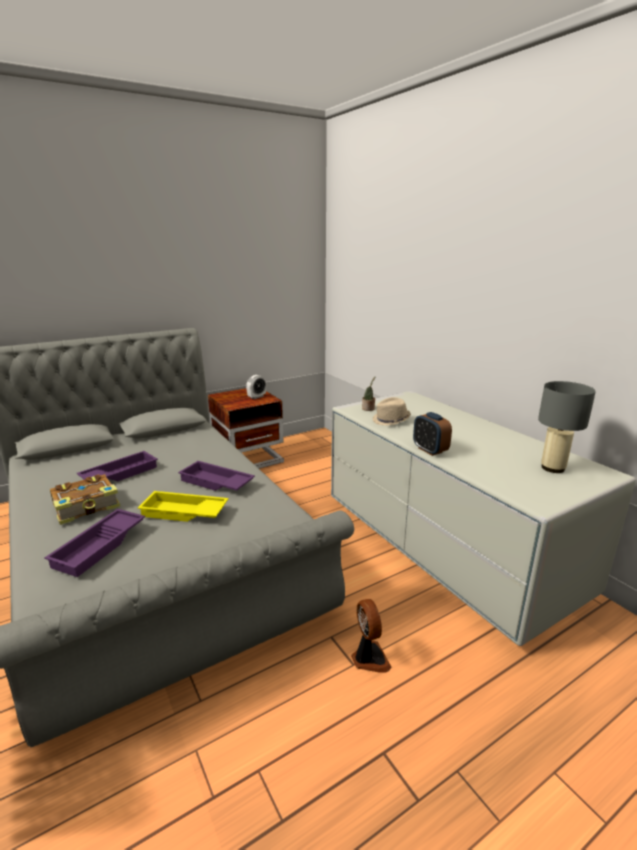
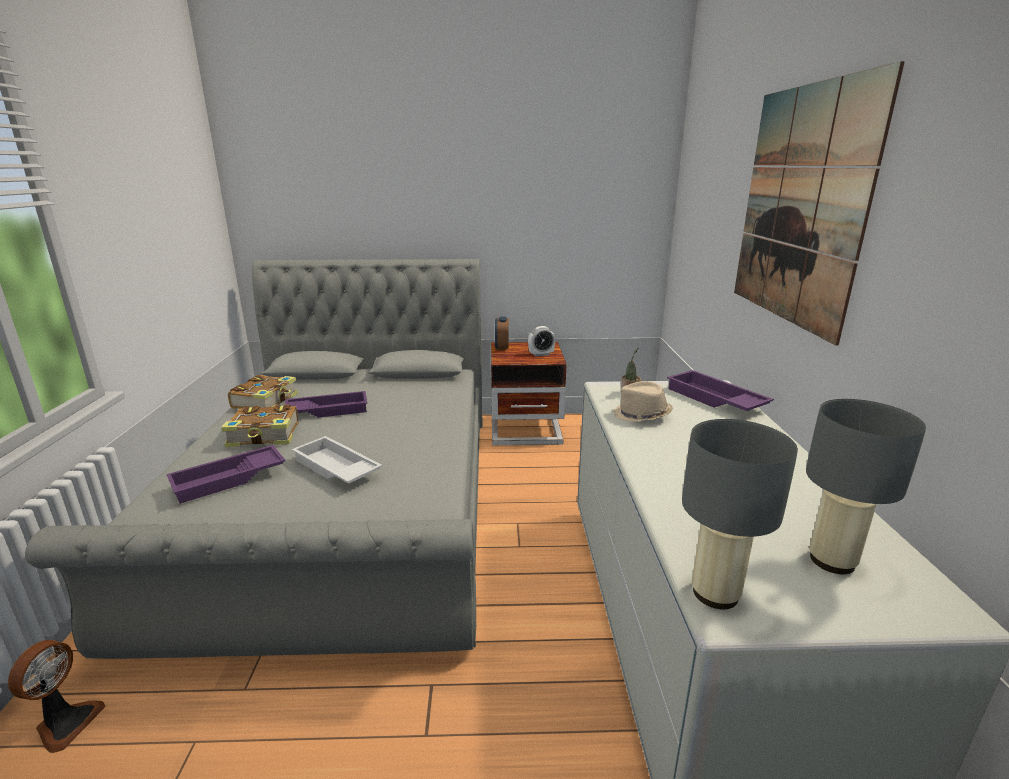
camera: 30 degrees right, 0 degrees up
(47, 480) = (266, 401): none -> book
(183, 513) = (335, 468): yellow tray -> white tray
(215, 483) = (401, 444): purple tray -> purple tray (714, 399)
(369, 658) = (450, 737): fan -> fan (66, 723)
(430, 450) = (644, 471): alarm clock -> alarm clock (501, 347)
(454, 278) = (800, 206): none -> picture
(527, 497) = (717, 594): none -> grey table lamp

